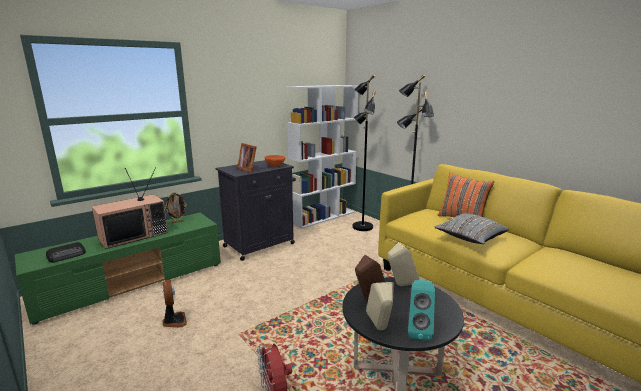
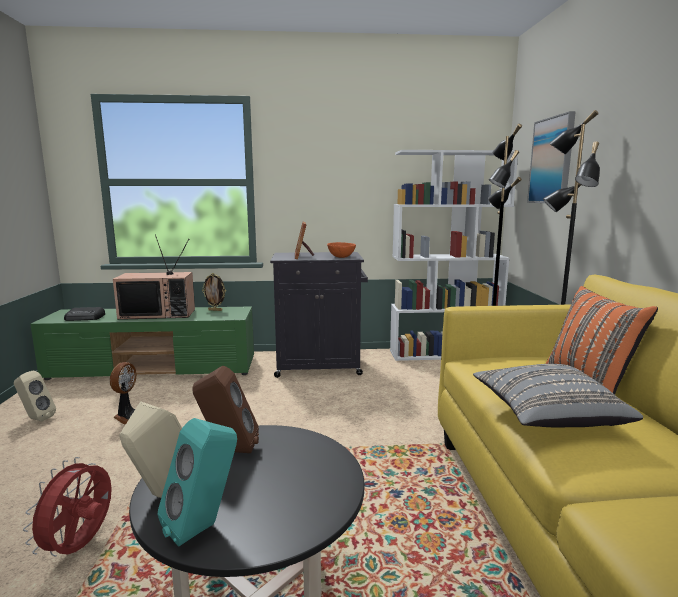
camera: 35 degrees right, 5 degrees down
(386, 95) = (551, 161): none -> picture
(400, 285) = (309, 450): beige speaker -> beige speaker (36, 419)

